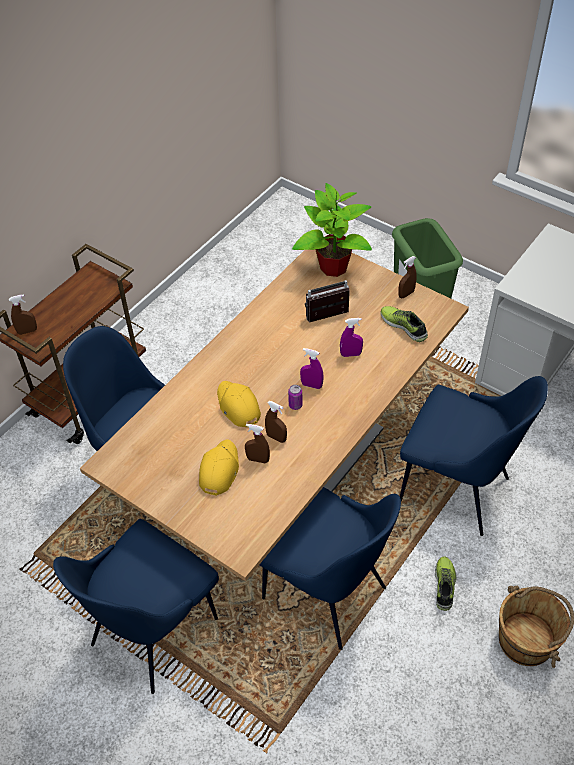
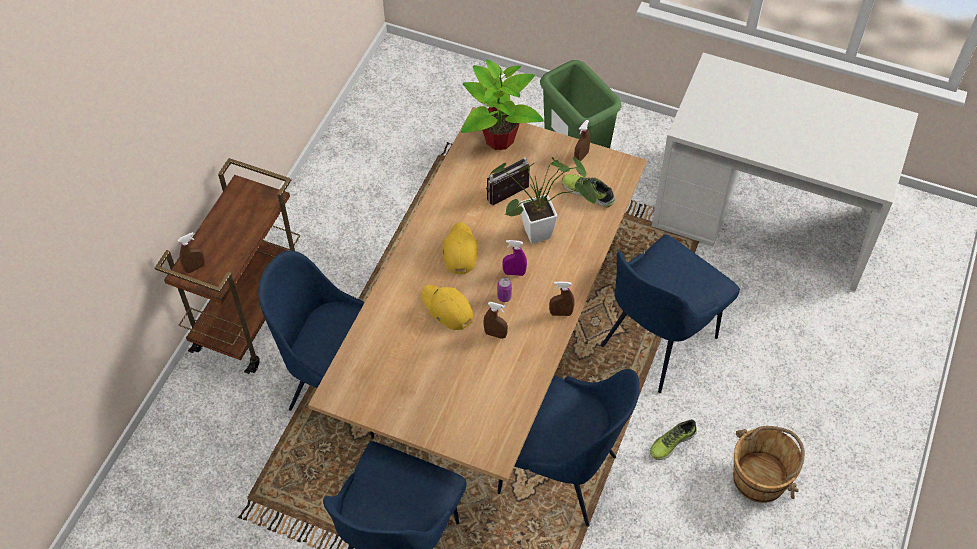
camera: 15 degrees left, 5 degrees up
(218, 470) = (449, 378): yellow cap -> yellow cap (459, 251)
(258, 459) = (484, 360): brown spray bottle -> brown spray bottle (561, 313)
(351, 354) = (543, 232): purple spray bottle -> potted plant
(445, 585) = (671, 442): shoe -> shoe turned 120 degrees counterclockwise
(455, 489) = (658, 343): blue chair -> blue chair turned 120 degrees clockwise

